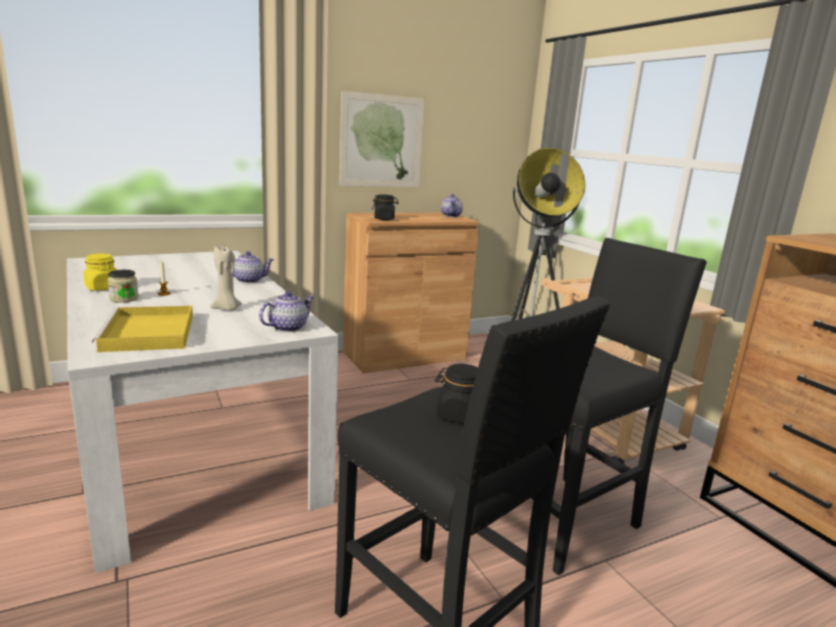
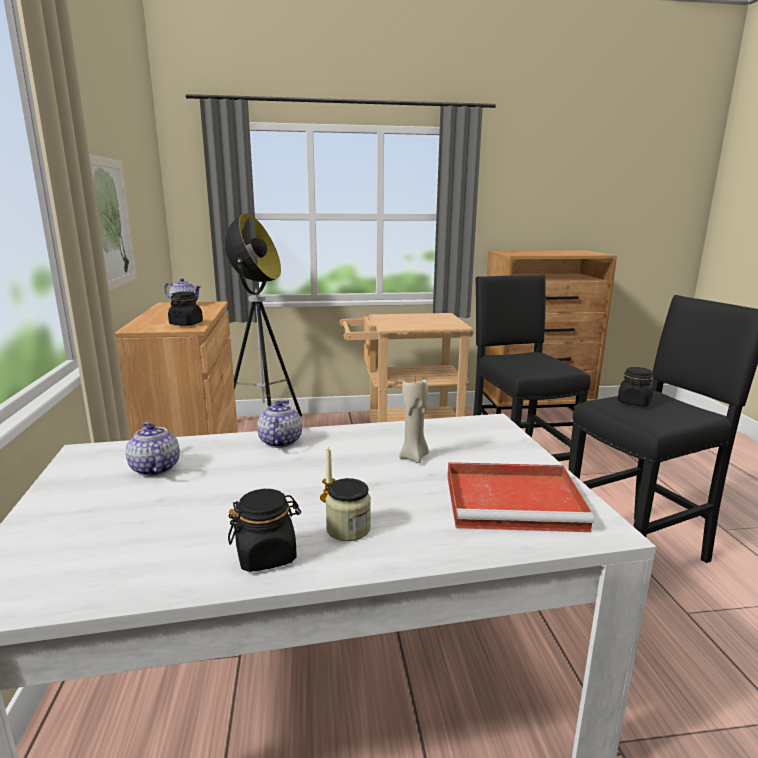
camera: 70 degrees left, 0 degrees up
(103, 288) = (266, 555): yellow jar -> black jar
(149, 333) = (515, 501): yellow tray -> red tray
(287, 327) = (484, 430): teapot -> teapot (154, 468)

